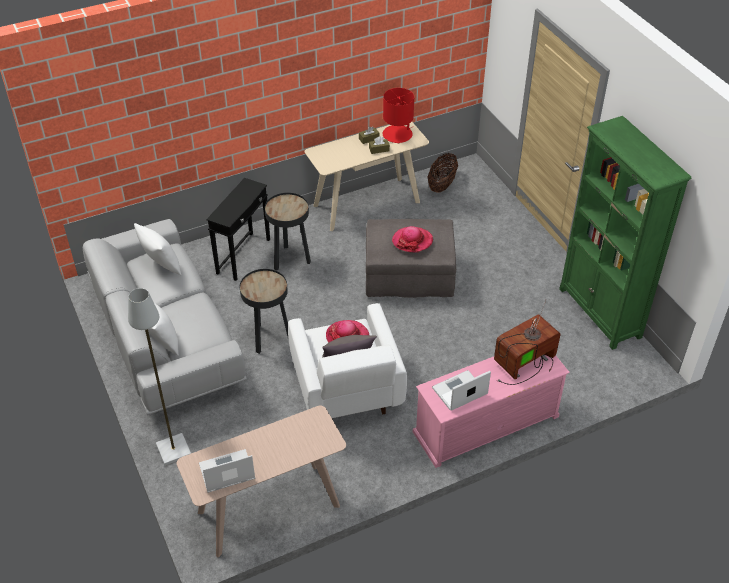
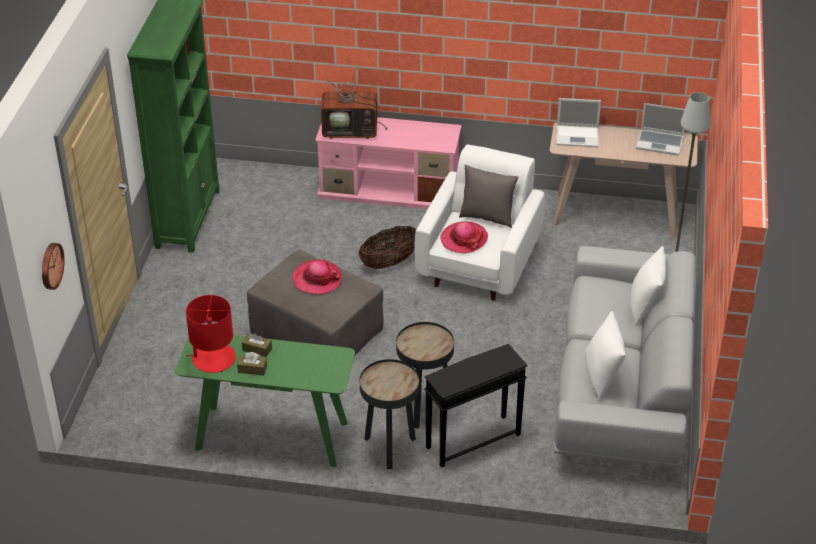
camera: 145 degrees left, 5 degrees down
(268, 338) = (516, 339): black side table -> black side table (390, 449)
(366, 203) = (271, 436): beige console table -> green console table
(442, 185) = (160, 415): basket -> basket (389, 262)
(459, 392) = (425, 135): laptop -> laptop (578, 136)
(501, 56) = (50, 266): none -> wall clock

